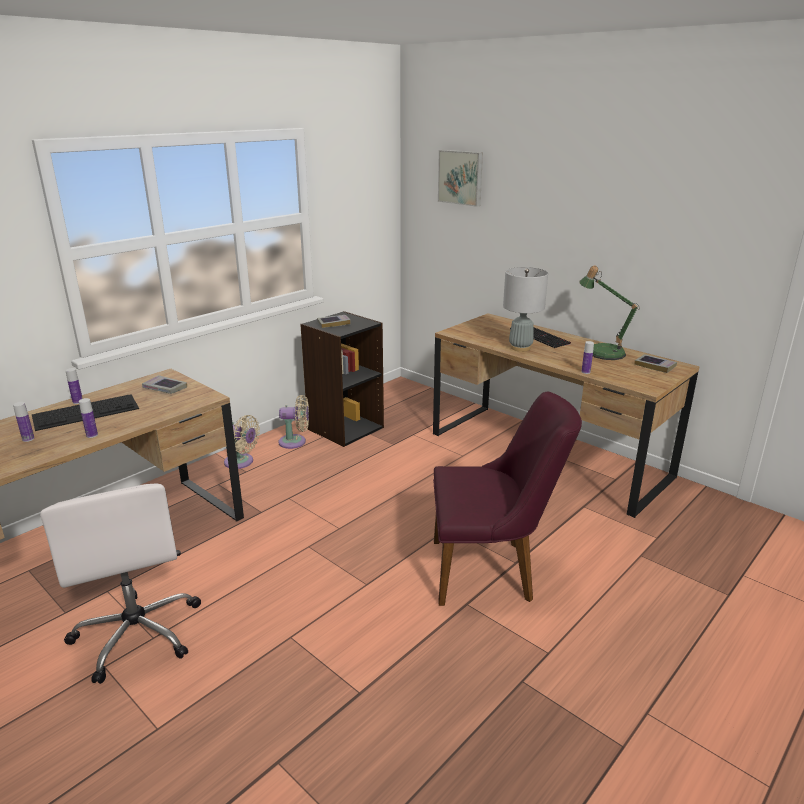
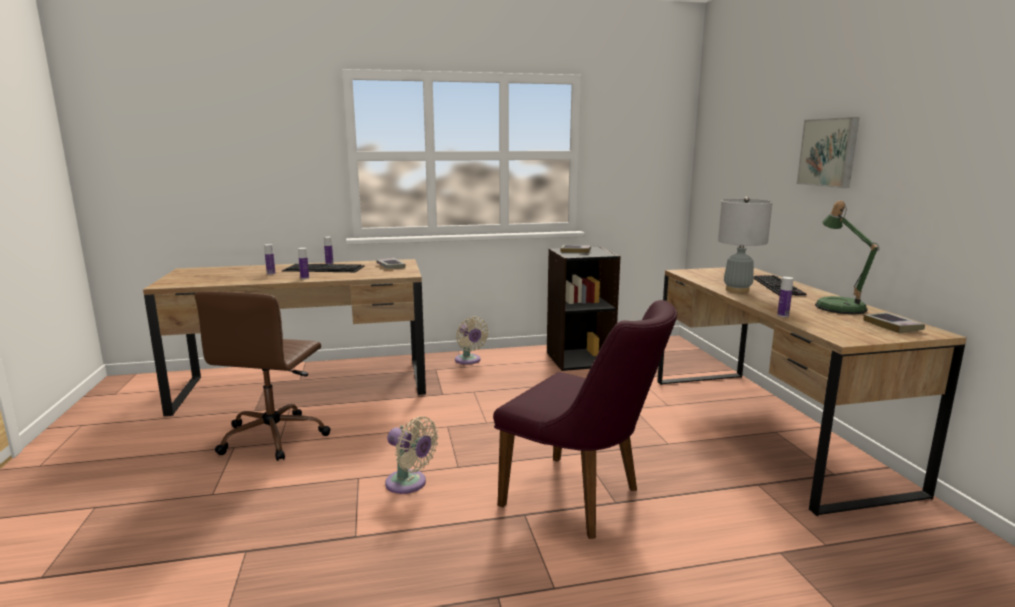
camera: 35 degrees right, 10 degrees down
(138, 633) = (274, 436): white office chair -> brown office chair
(295, 442) = (526, 358): beige fan -> beige fan (409, 484)
(461, 177) = (739, 121): picture -> picture (829, 152)

